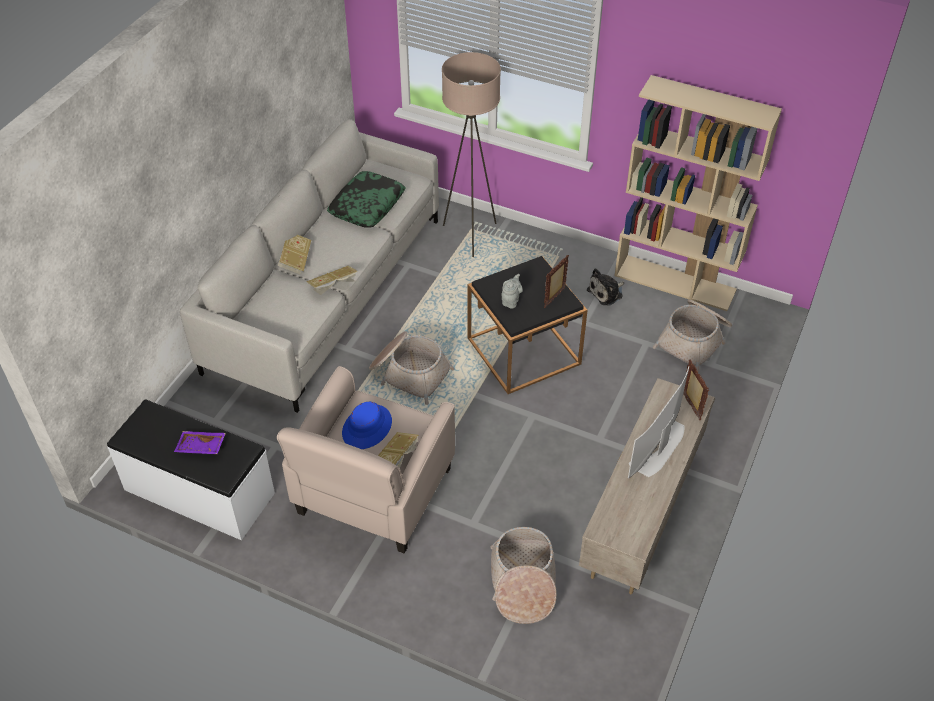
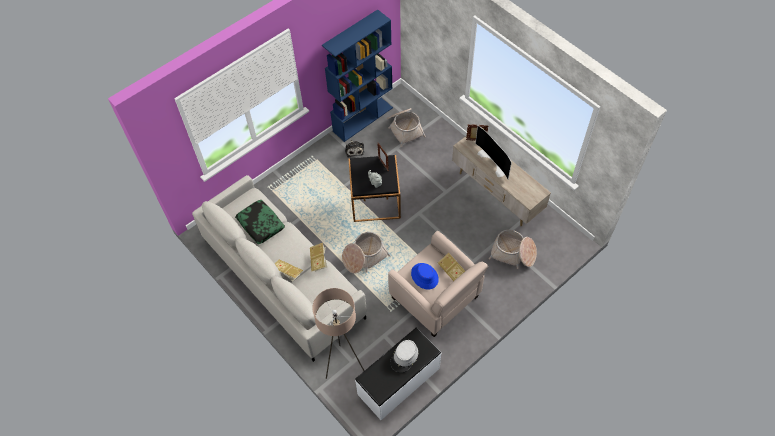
camera: 65 degrees left, 10 degrees up
(200, 447) = (404, 357): purple tray -> grey hat
(470, 235) = (277, 193): beige floor lamp -> beige floor lamp (343, 365)
(675, 282) = (363, 119): beige bookcase -> blue bookcase

